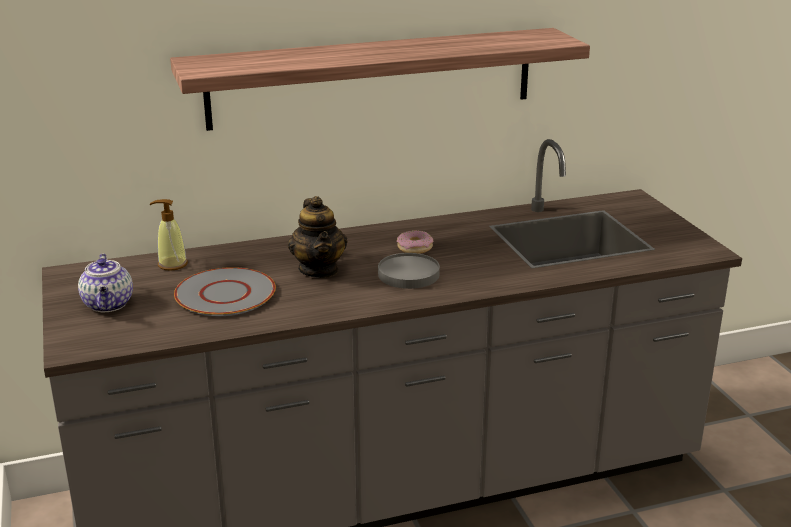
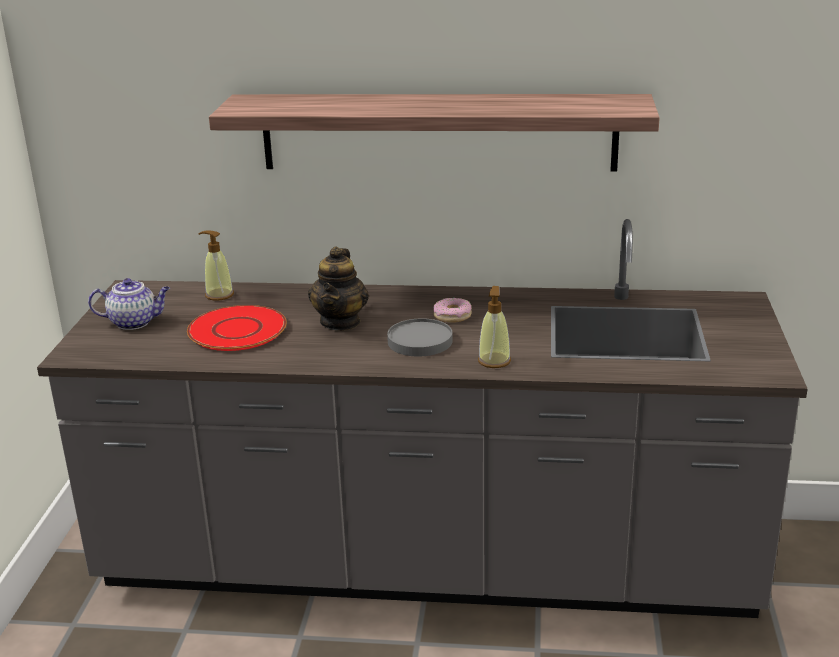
camera: 25 degrees right, 0 degrees up
(109, 305) = (135, 322): teapot -> teapot turned 105 degrees counterclockwise
(224, 294) = (237, 330): grey plate -> red plate
(489, 279) = (494, 361): none -> soap dispenser

